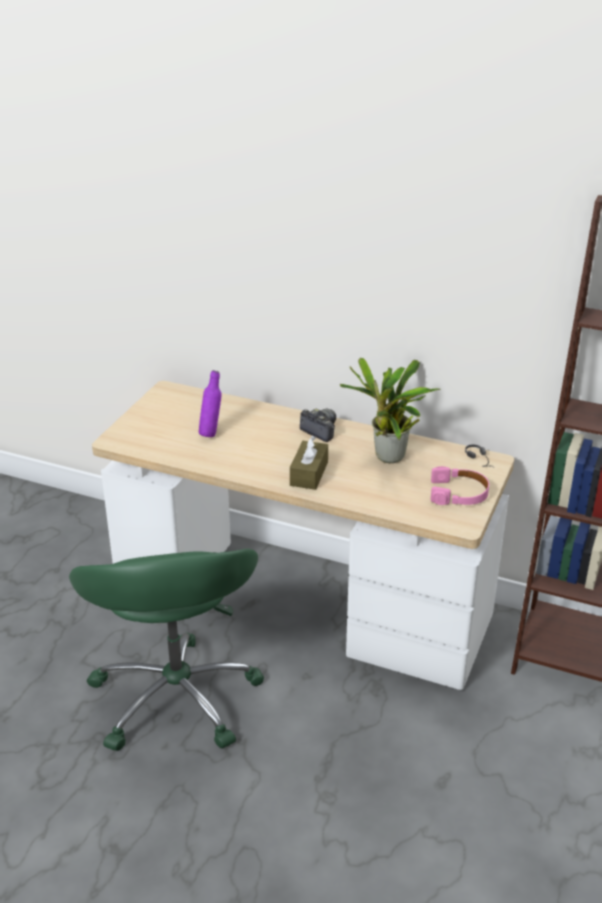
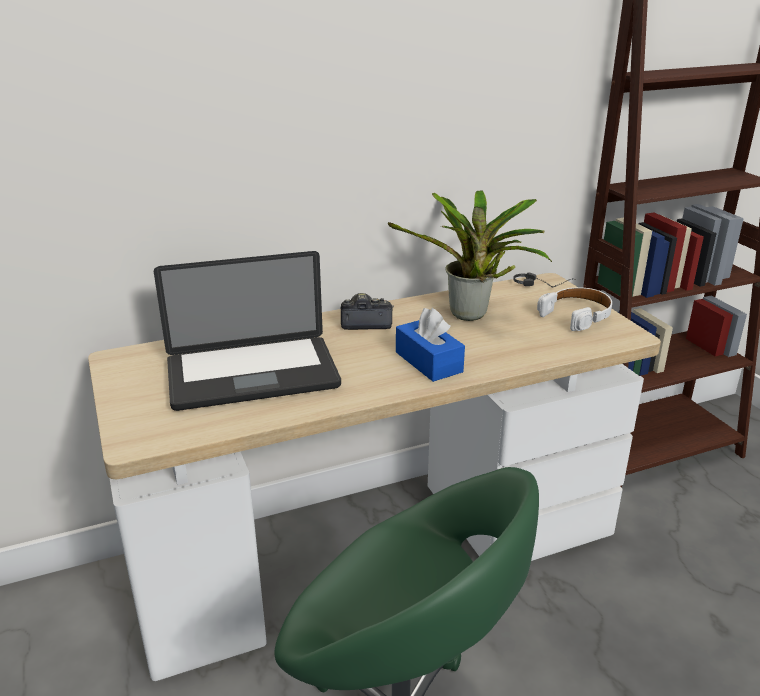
camera: 45 degrees left, 5 degrees down
(211, 433) = (252, 375): purple bottle -> laptop
(309, 473) = (428, 362): brown tissue box -> blue tissue box
(459, 494) = (577, 315): pink headphones -> white headphones

